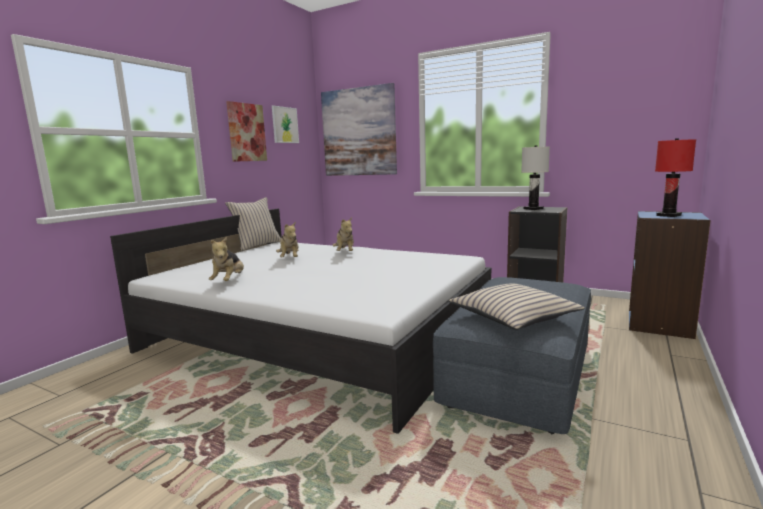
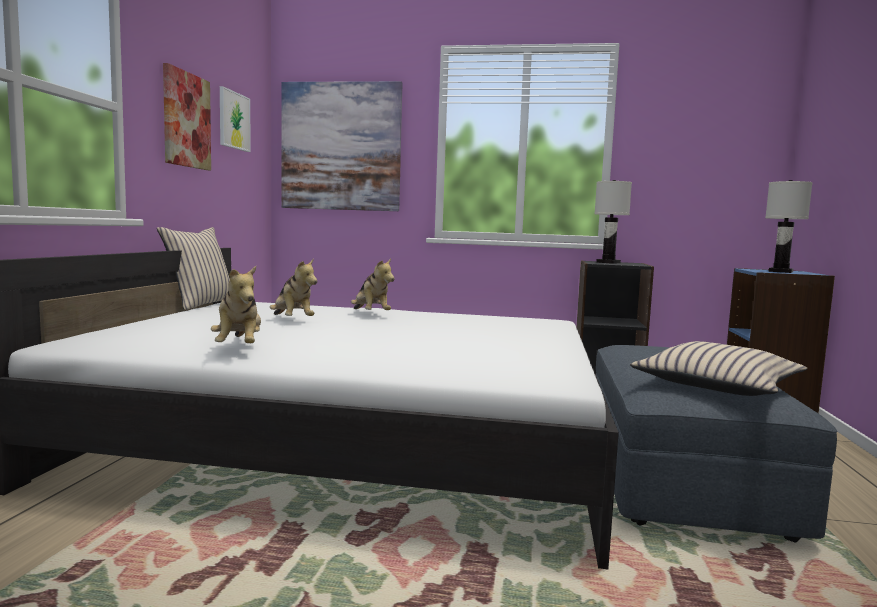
camera: 20 degrees left, 5 degrees down
(669, 215) = (781, 271): red table lamp -> white table lamp

